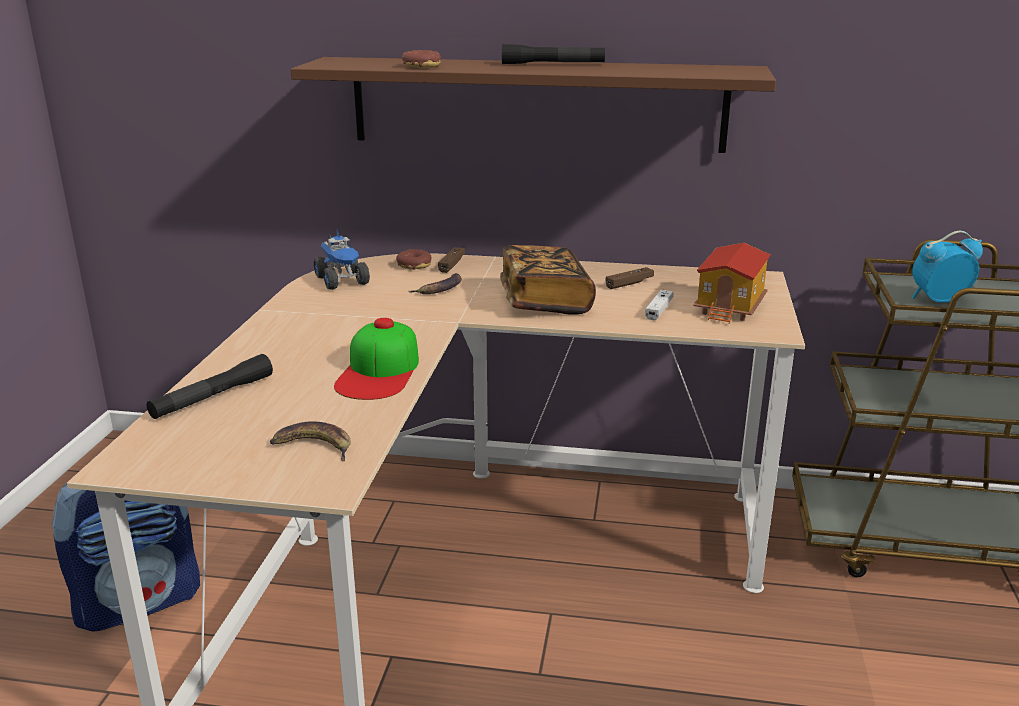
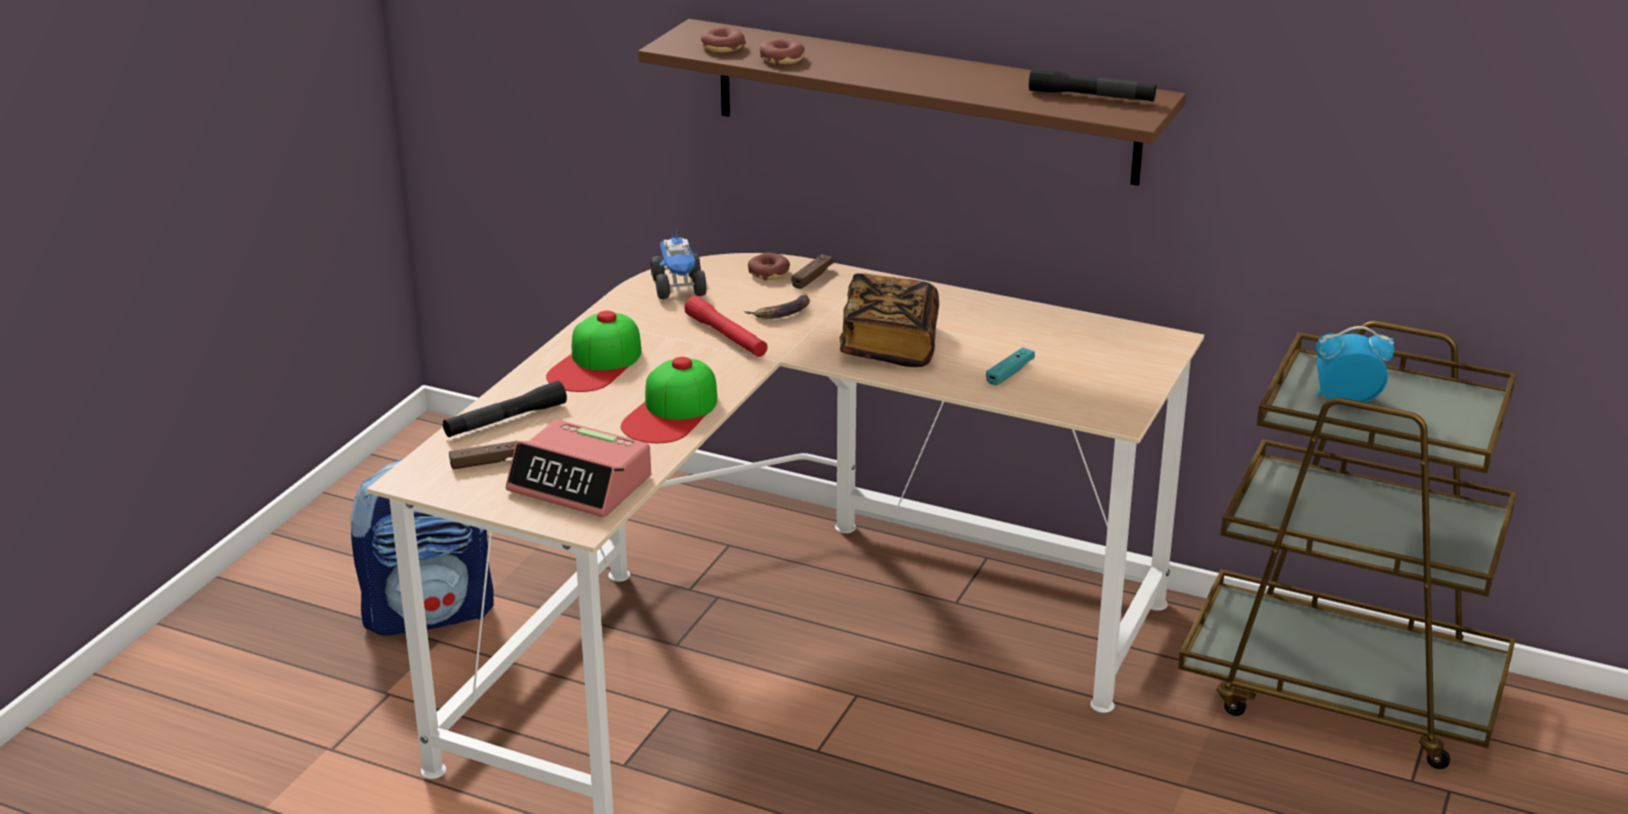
camera: 15 degrees right, 5 degrees up
(289, 341) = (596, 364): none -> cap
(313, 446) = (581, 484): banana -> alarm clock
(364, 64) = (722, 47): none -> donut
(401, 310) = (726, 336): none -> red flashlight
(553, 64) = (934, 67): black flashlight -> black flashlight (1091, 97)
(629, 283) = (1002, 330): brown game controller -> brown game controller (486, 462)
(659, 310) = (1010, 373): white game controller -> turquoise game controller
(731, 307) = (1096, 379): toy house -> none

